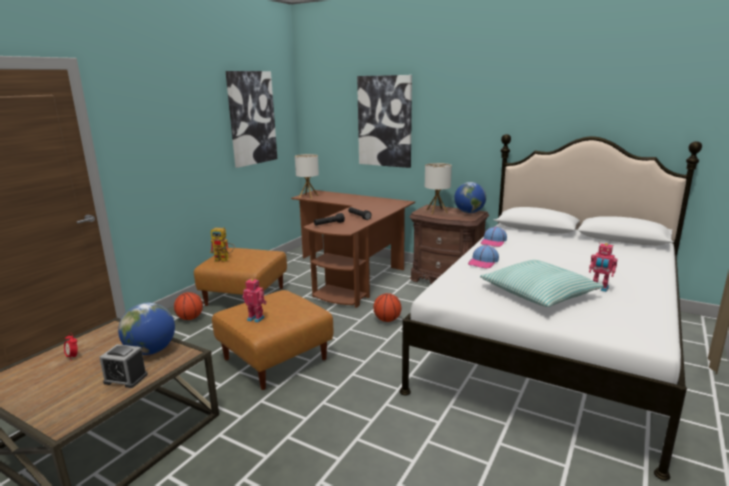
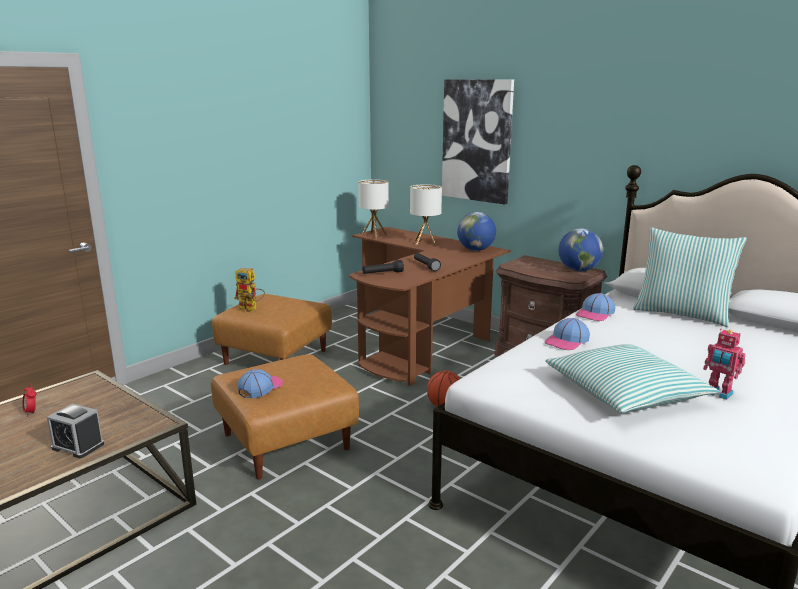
camera: 10 degrees right, 0 degrees up
(151, 351) = (119, 415): globe -> globe (476, 250)
(190, 318) = (201, 379): basketball -> none
(251, 118) = (305, 131): picture -> none
(256, 318) = (260, 387): toy robot -> cap
(436, 211) = (534, 265): table lamp -> table lamp (425, 242)
(551, 237) = (681, 314): none -> pillow

